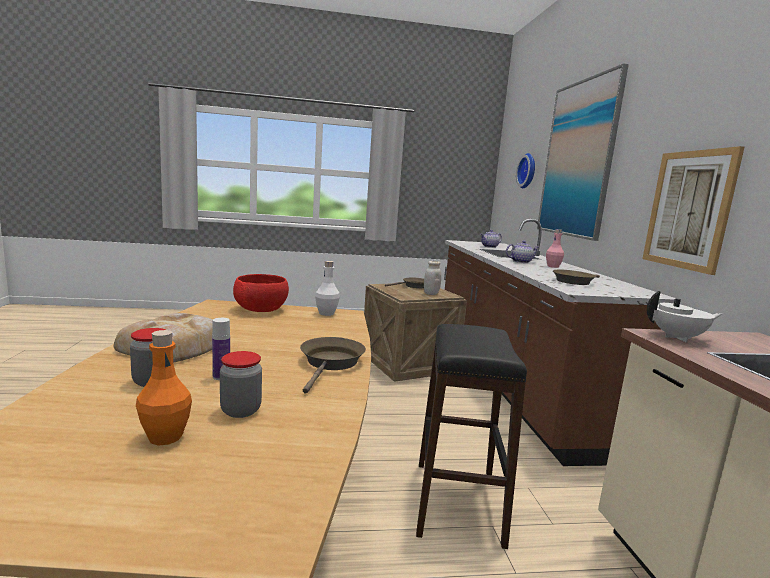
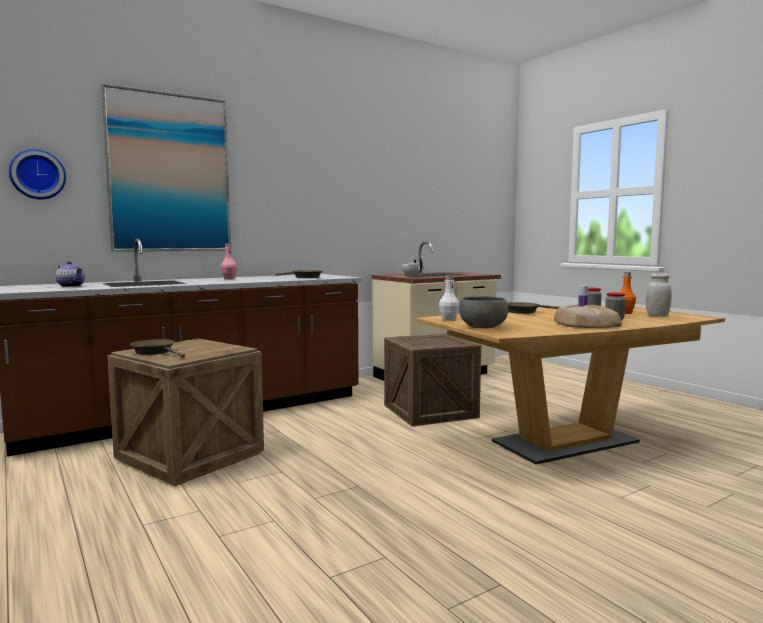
camera: 115 degrees left, 5 degrees down
(260, 309) = (483, 327): red bowl -> grey bowl
(431, 293) = (198, 345): white jar -> white jar (657, 316)
(458, 502) = (430, 411): black stool -> crate
(520, 262) = (215, 281): teapot -> none
(688, 210) = (312, 220): picture -> none

